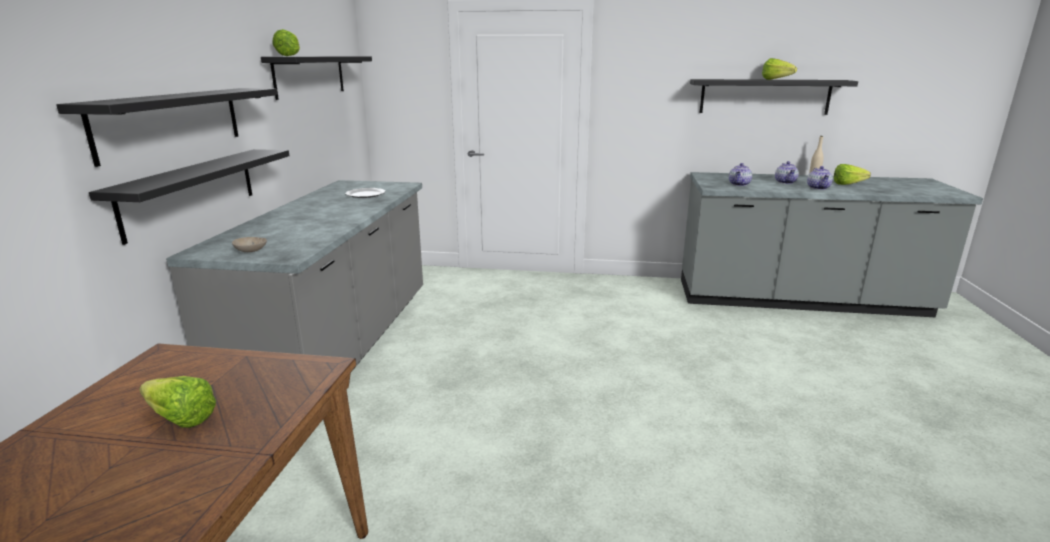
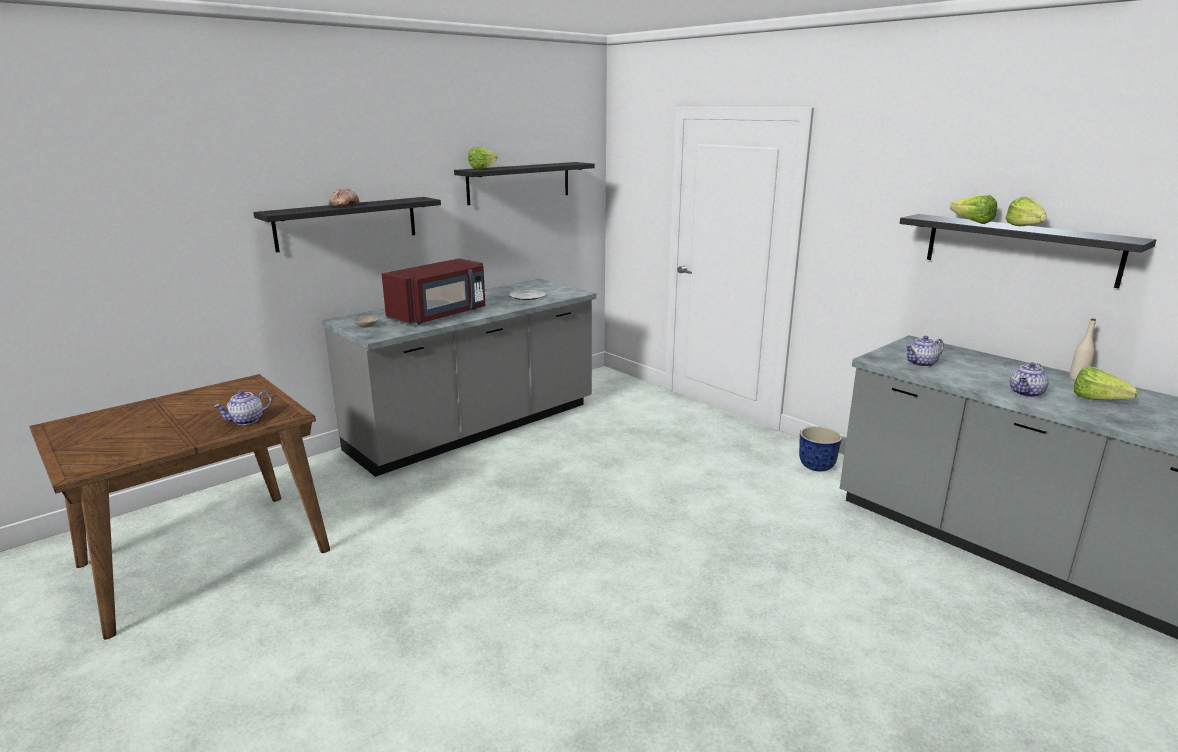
camera: 40 degrees right, 0 degrees up
(177, 95) = (344, 205): none -> bread
(178, 417) = (200, 415): lettuce -> lettuce (969, 221)
(191, 191) = (358, 274): black shelf -> none
(315, 224) = (440, 315): none -> red microwave
(641, 288) = (817, 467): none -> planter
(785, 182) = (1001, 375): teapot -> teapot (246, 421)

